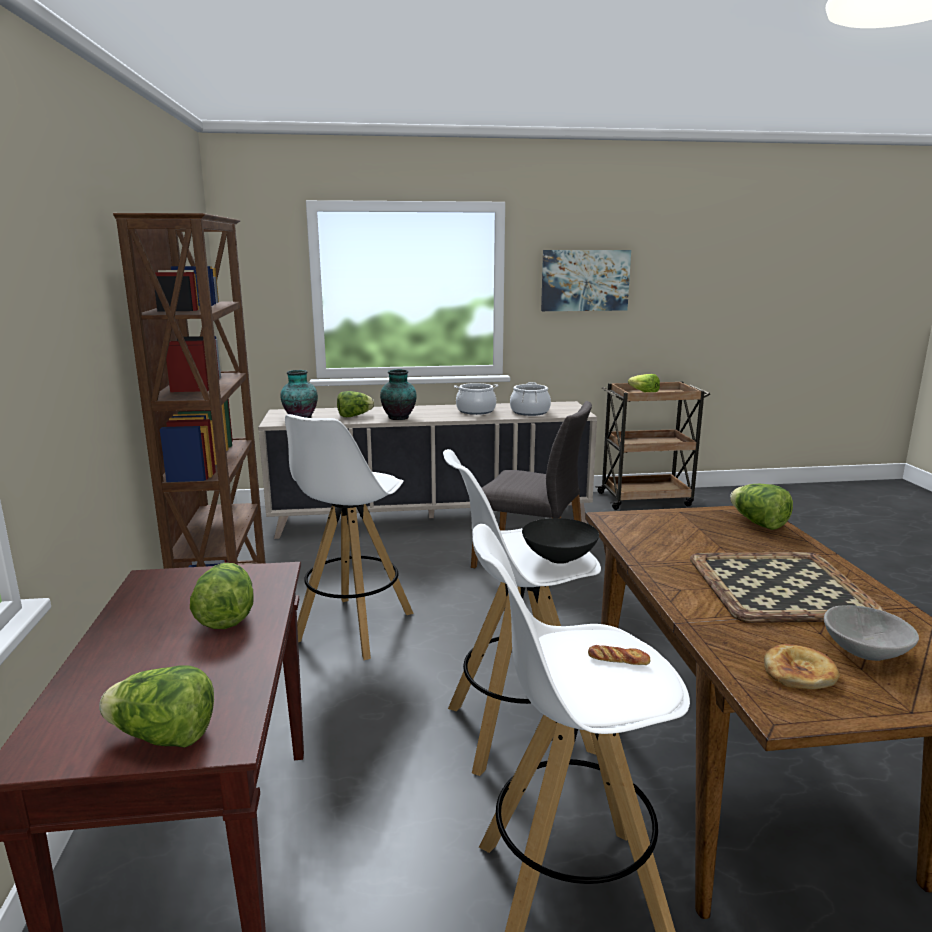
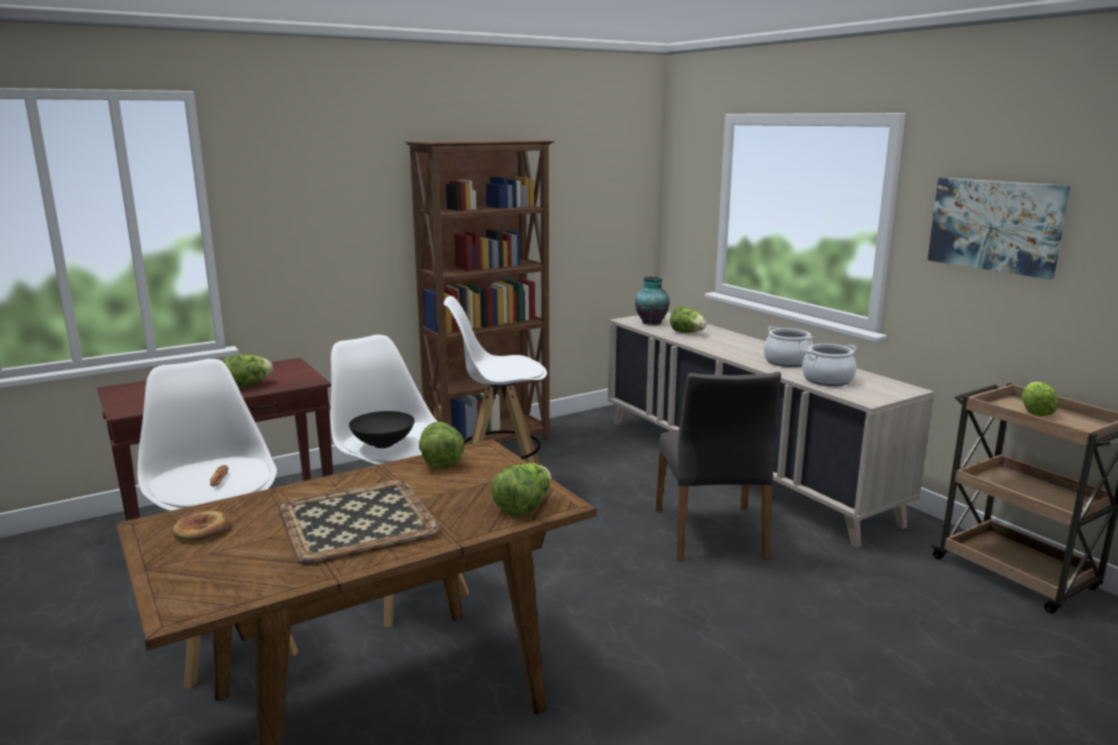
camera: 65 degrees right, 0 degrees up
(164, 737) = (128, 402): lettuce -> lettuce (440, 462)
(399, 418) = (707, 345): vase -> none
(865, 651) = (239, 555): grey bowl -> none

